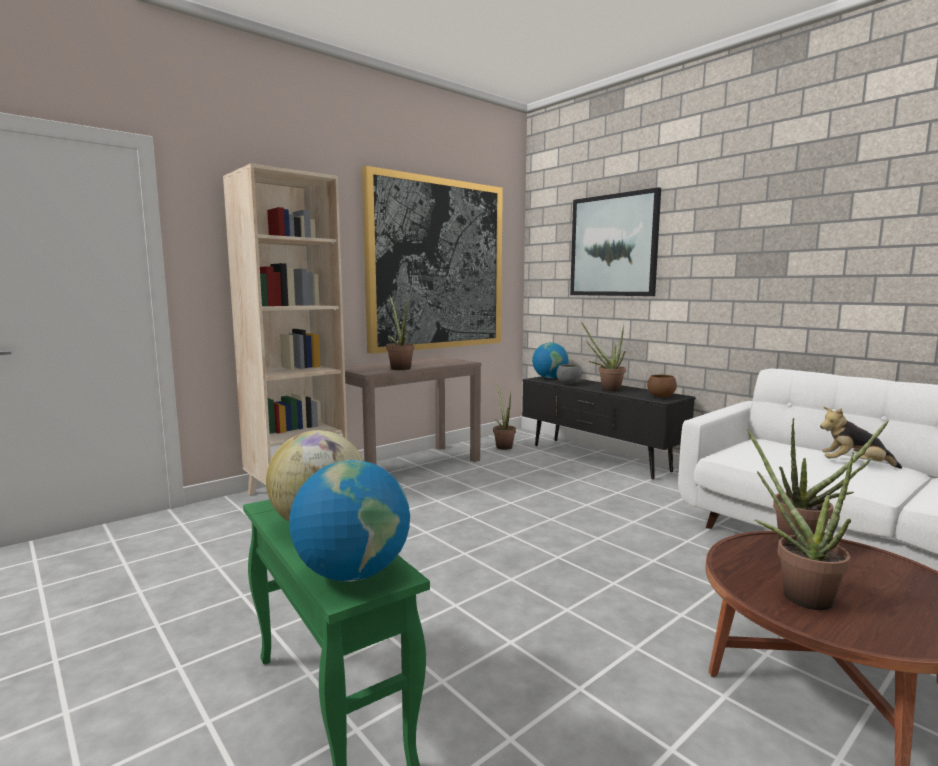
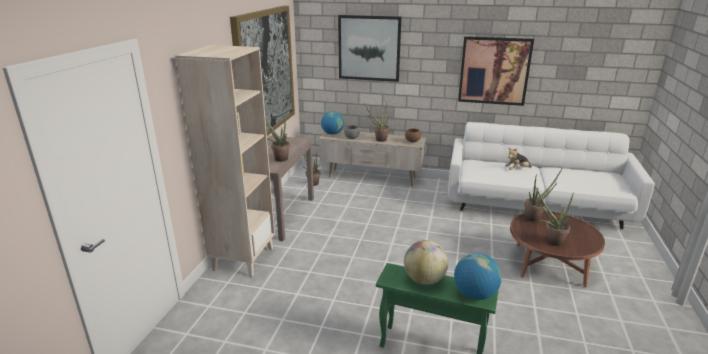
camera: 35 degrees left, 15 degrees up
(598, 458) = (371, 178): black tv stand -> beige tv stand
(830, 266) = (494, 71): none -> picture

